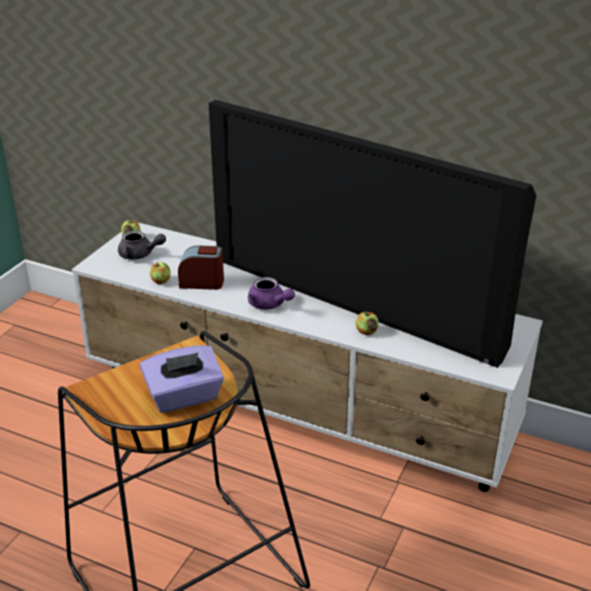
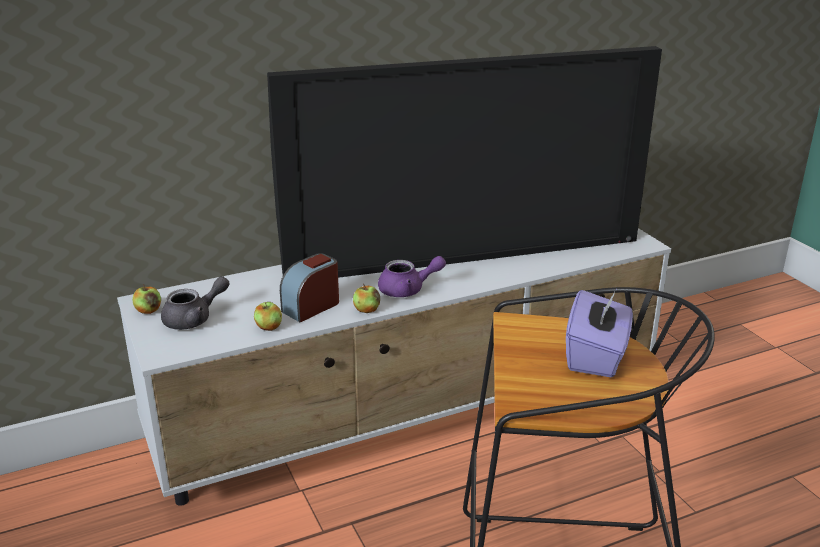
camera: 50 degrees left, 5 degrees down
(366, 331) = (516, 267): apple -> apple (367, 310)

